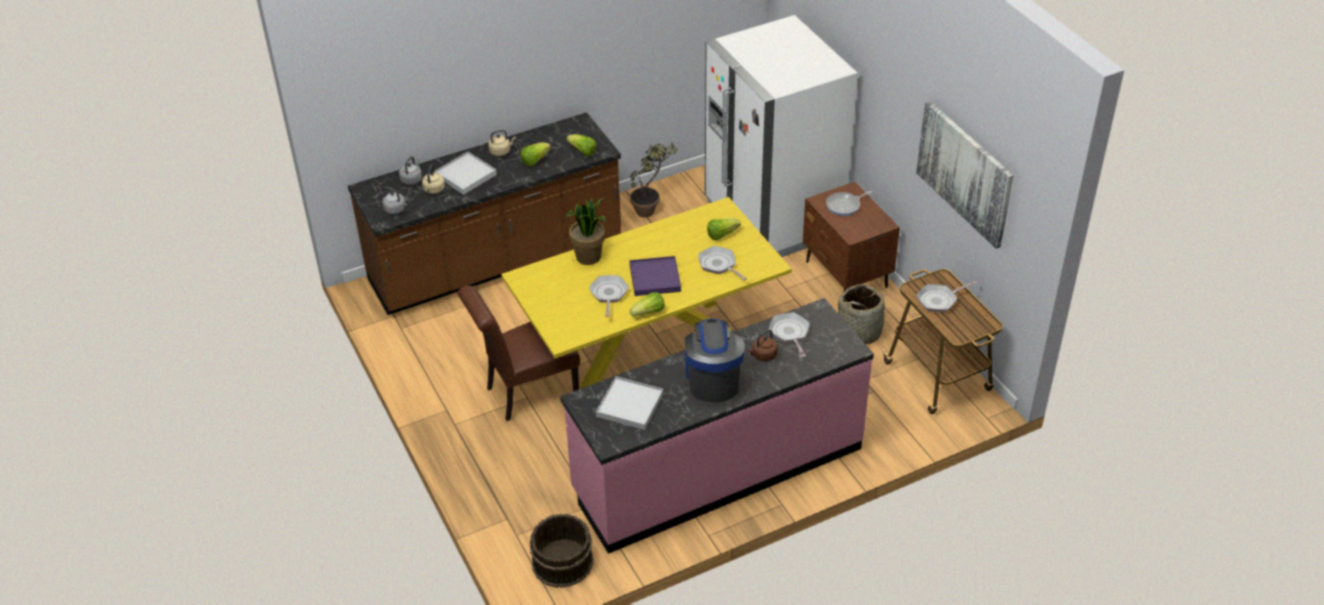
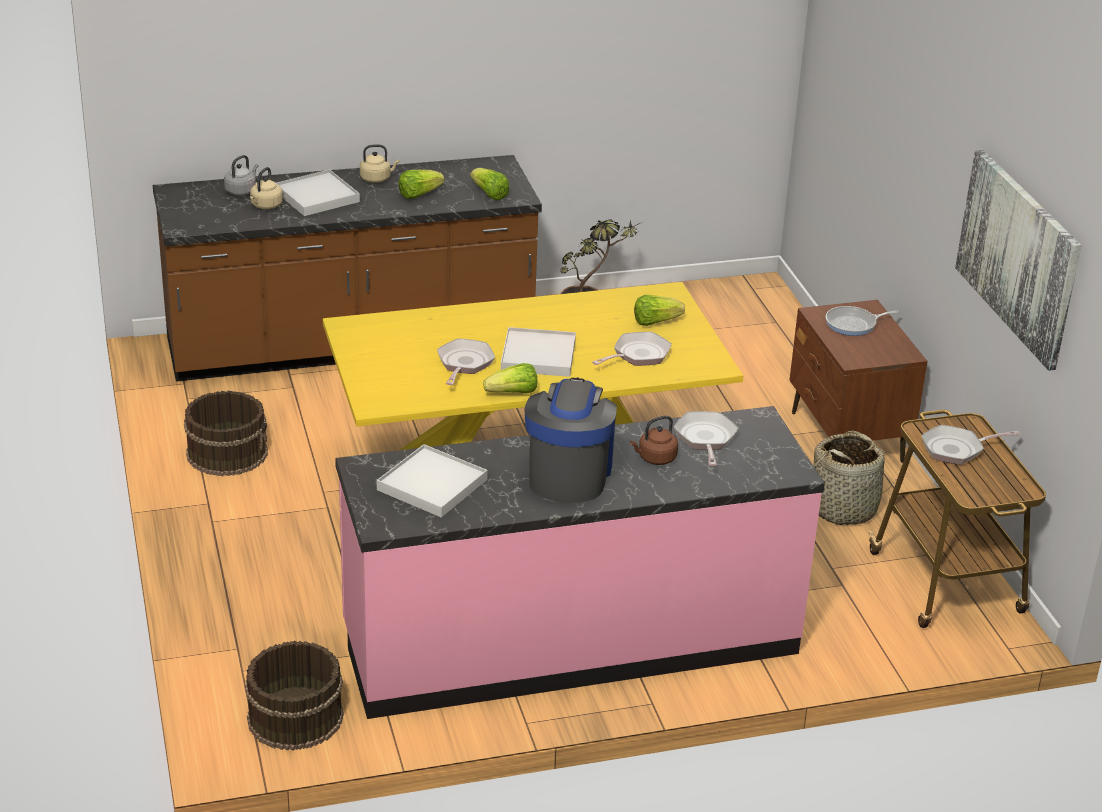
camera: 10 degrees right, 10 degrees down
(396, 210) = (204, 219): grey kettle -> none
(444, 367) = (227, 453): none -> brown bucket
(526, 393) = (329, 502): brown chair -> none
(588, 257) = (453, 318): potted plant -> none
(655, 278) = (538, 356): purple tray -> white tray
(719, 265) = (638, 355): frying pan -> frying pan turned 75 degrees clockwise
(772, 219) = (760, 356): white fridge -> none

